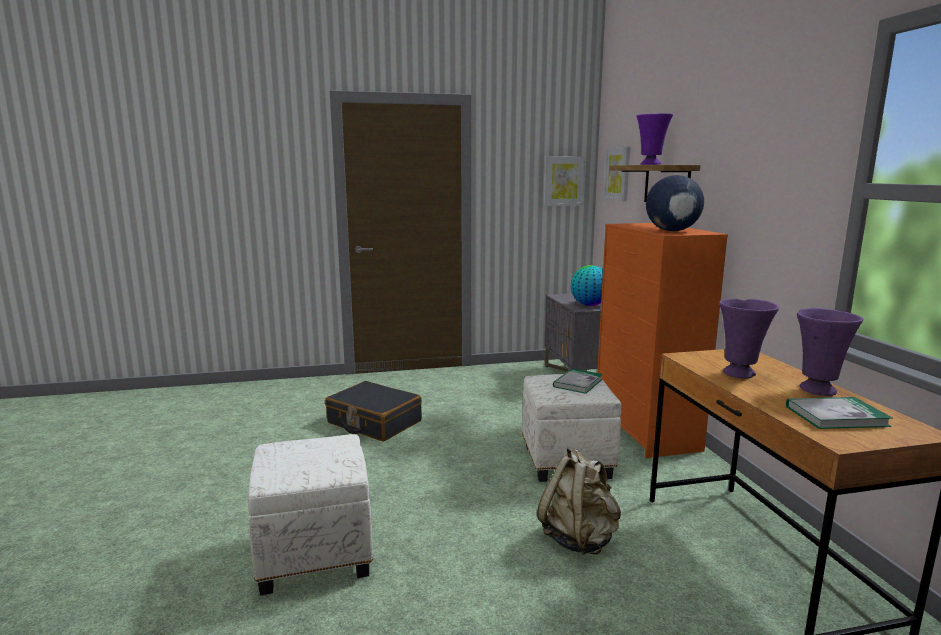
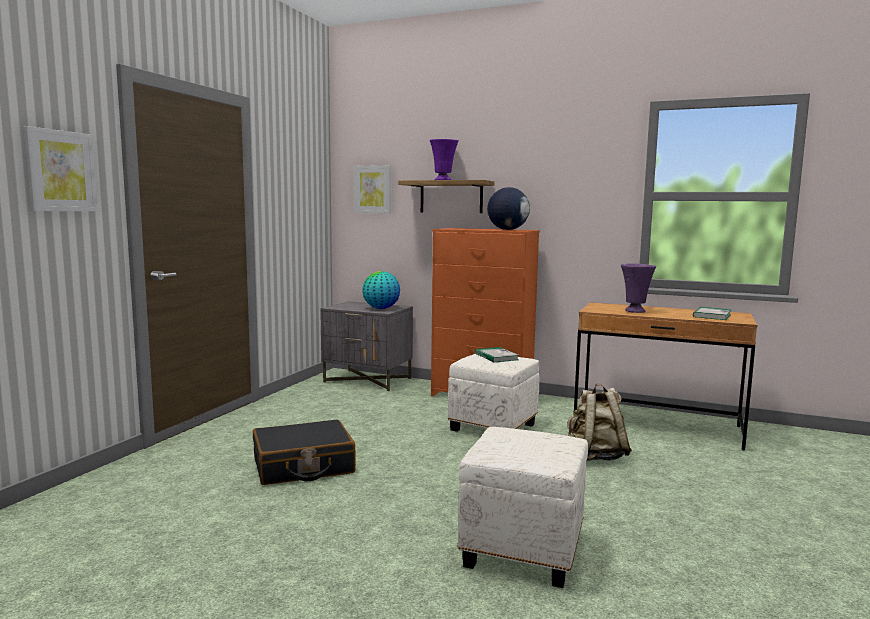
camera: 55 degrees left, 5 degrees down
(563, 181) = (313, 195): picture -> picture (60, 171)
(817, 389) = (673, 310): purple vase -> none

